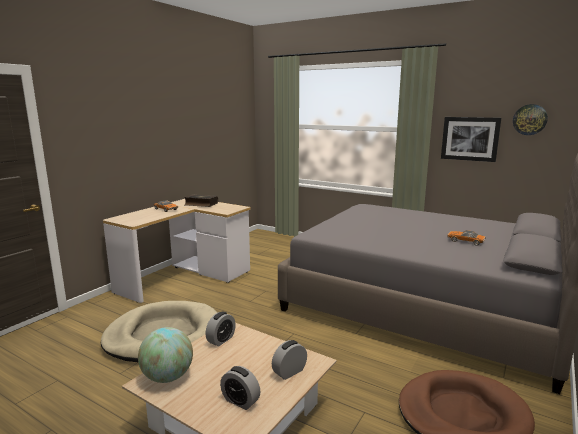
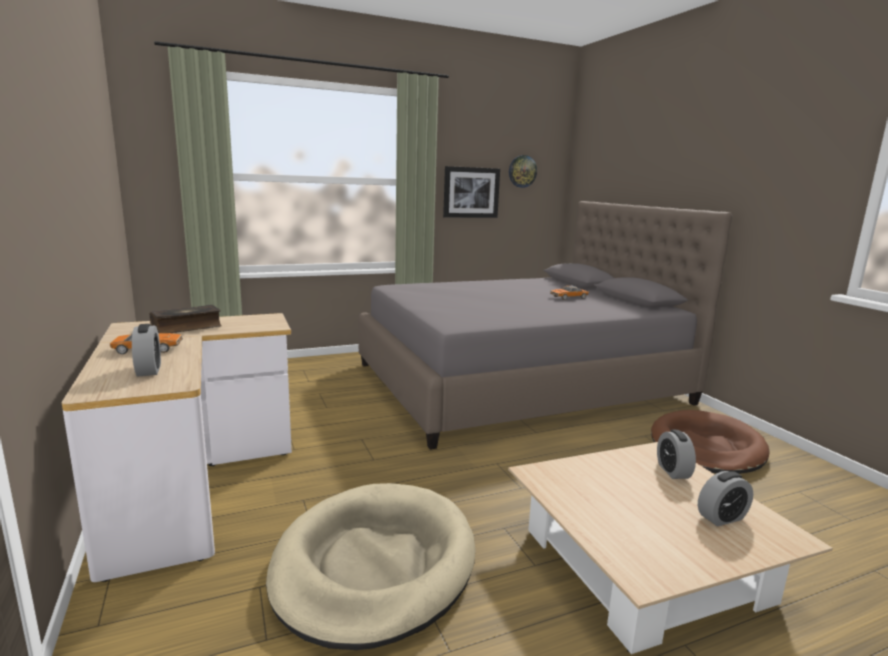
camera: 55 degrees left, 0 degrees up
(167, 377) = (637, 555): globe -> none
(221, 340) = (563, 488): alarm clock -> alarm clock (149, 370)

